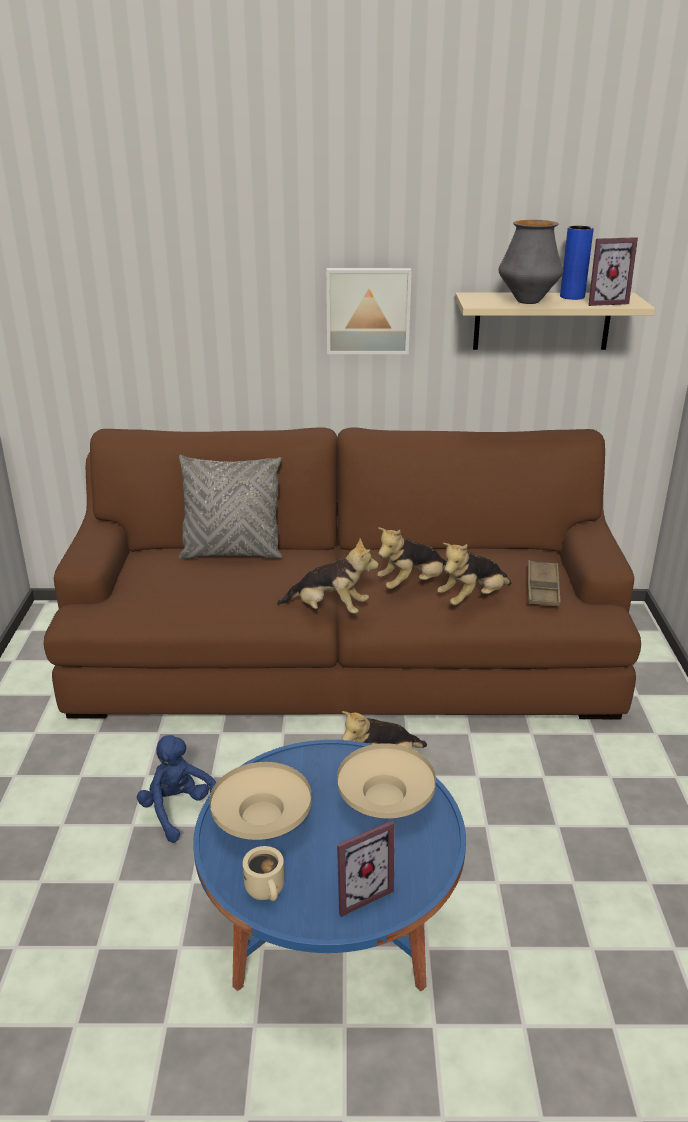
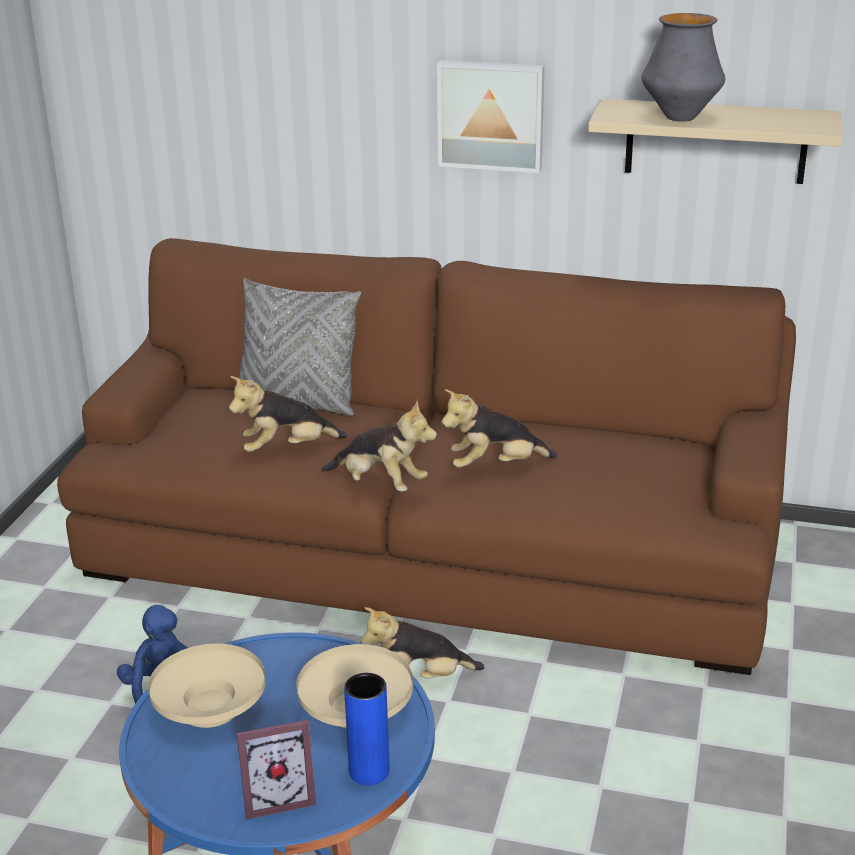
camera: 15 degrees right, 0 degrees up
(267, 889) = (183, 778): beige mug -> none
(472, 599) = (560, 492): plush toy -> plush toy (286, 449)
(542, 588) = (658, 490): brown tray -> none
(572, 297) = (746, 114): blue vase -> blue vase (369, 771)
(604, 302) = (781, 124): picture frame -> none

